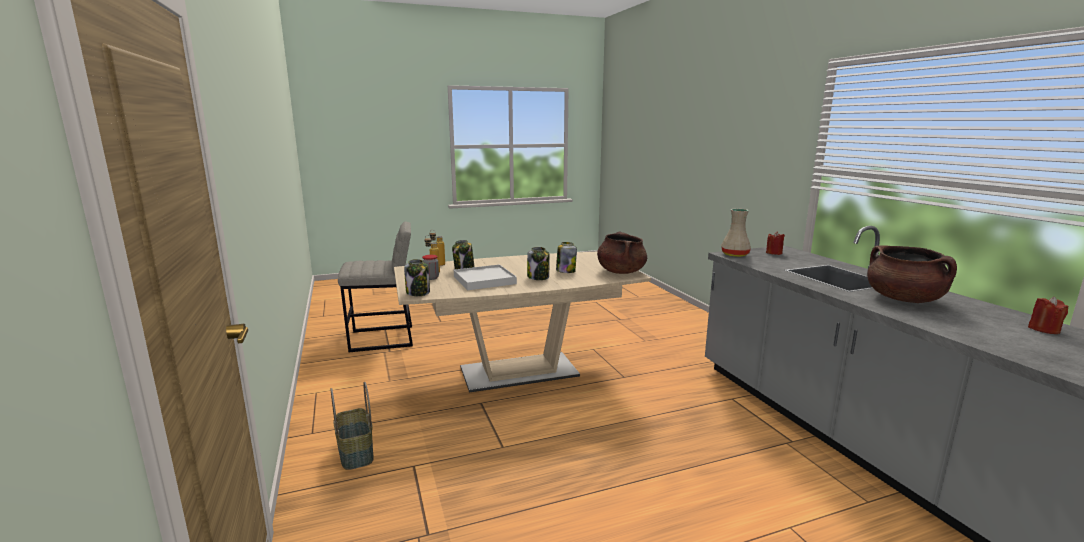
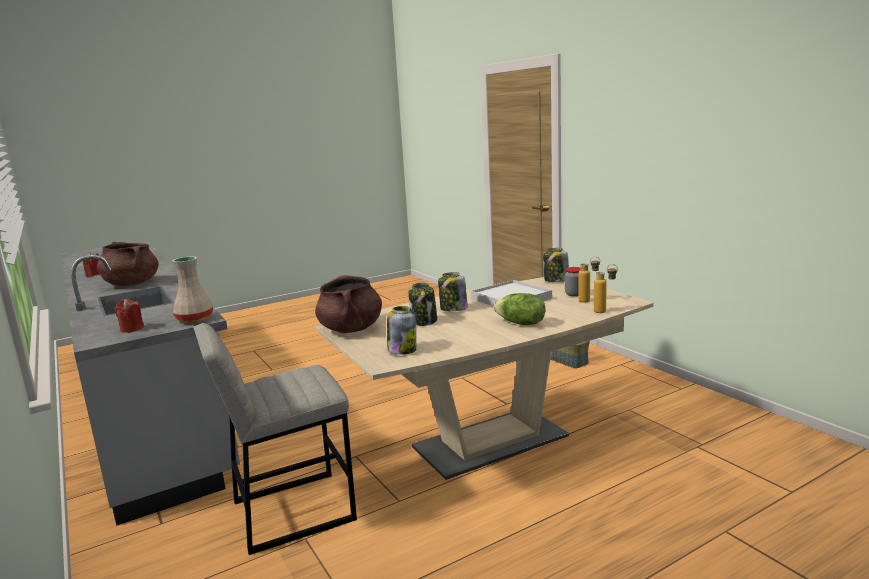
camera: 170 degrees right, 0 degrees up
(384, 338) = (748, 468): grey chair -> grey chair (289, 512)
(464, 269) = (557, 309): jar -> jar (402, 350)
(502, 263) = (520, 323): none -> lettuce

